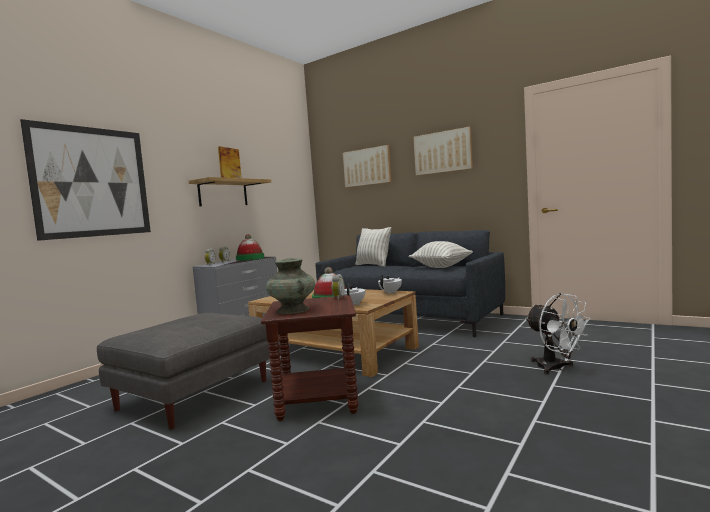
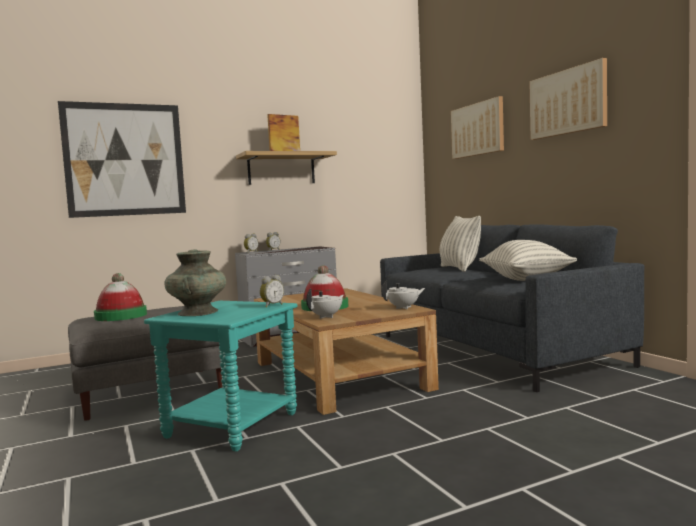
camera: 30 degrees right, 0 degrees up
(250, 258) = (305, 248): hat -> hat (121, 316)
(317, 399) = (231, 425): brown side table -> turquoise side table
(556, 368) = (573, 466): white fan -> none

